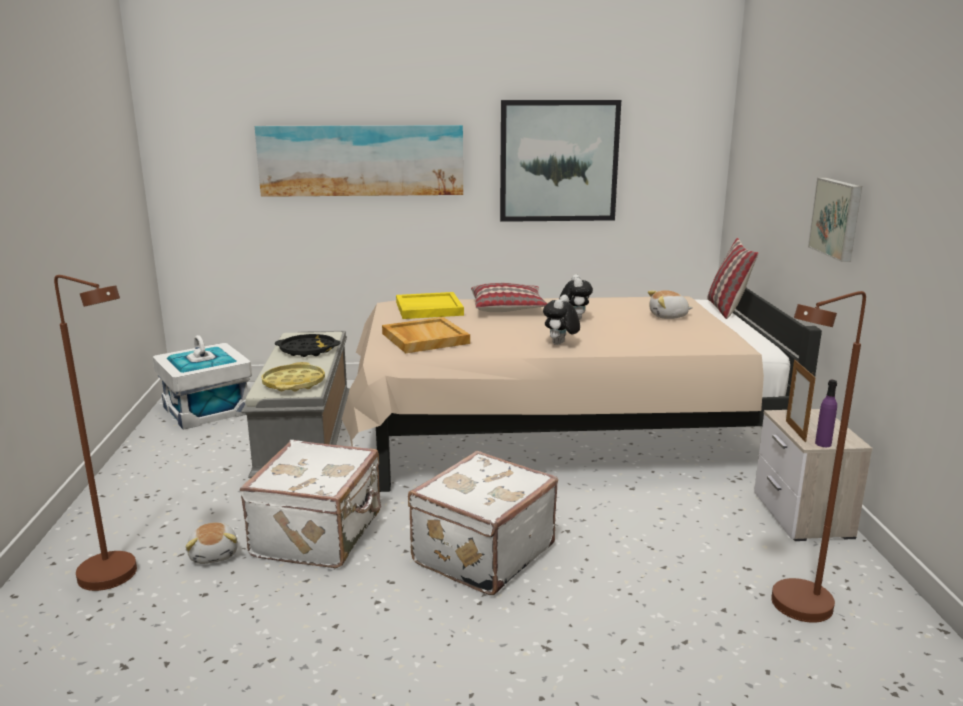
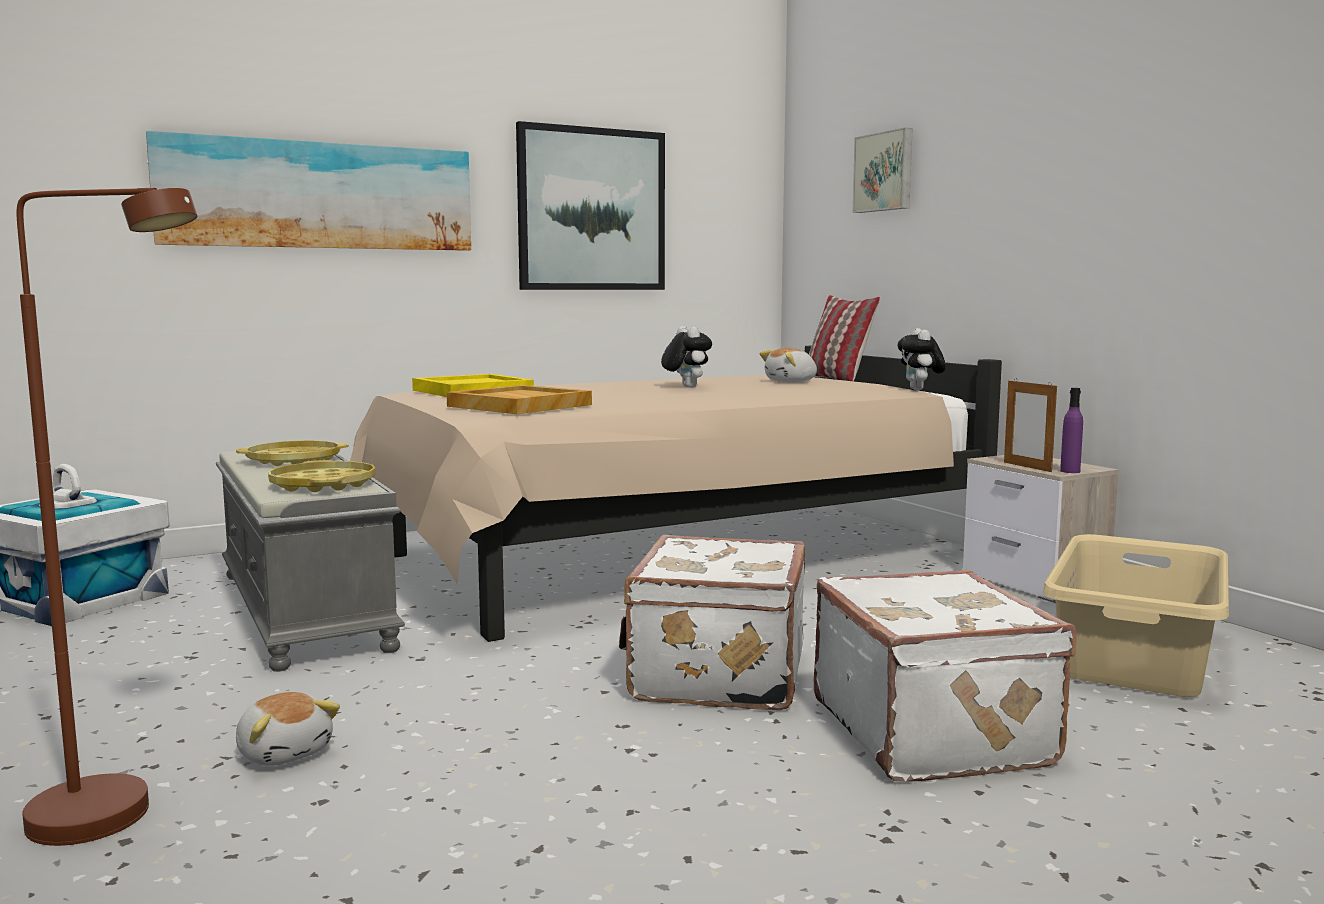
camera: 25 degrees left, 10 degrees down
(308, 350) = (293, 460): black tray -> yellow tray
(320, 534) = (448, 699): white suitcase -> white suitcase (934, 732)
(508, 308) = (582, 386): pillow -> none
(560, 344) = (709, 400): plush toy -> plush toy (920, 390)
(794, 611) = (1136, 656): brown floor lamp -> beige laundry basket
(837, 218) = (999, 227): picture -> picture (885, 172)

